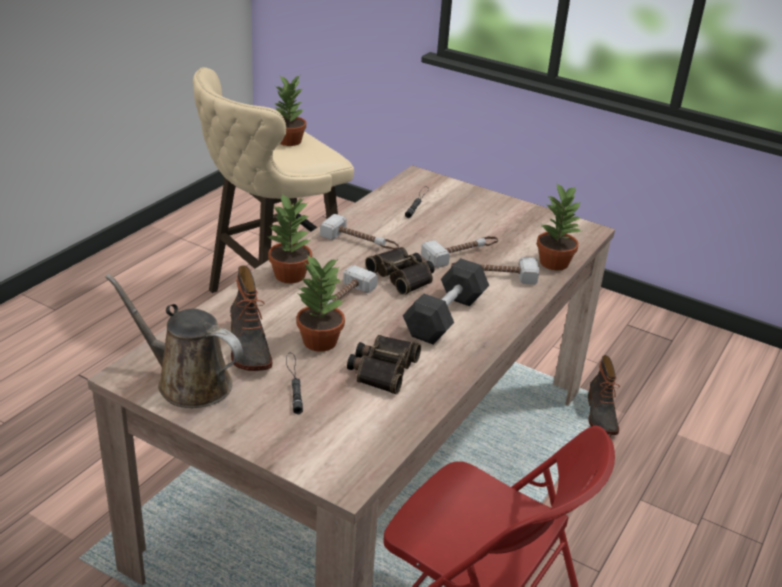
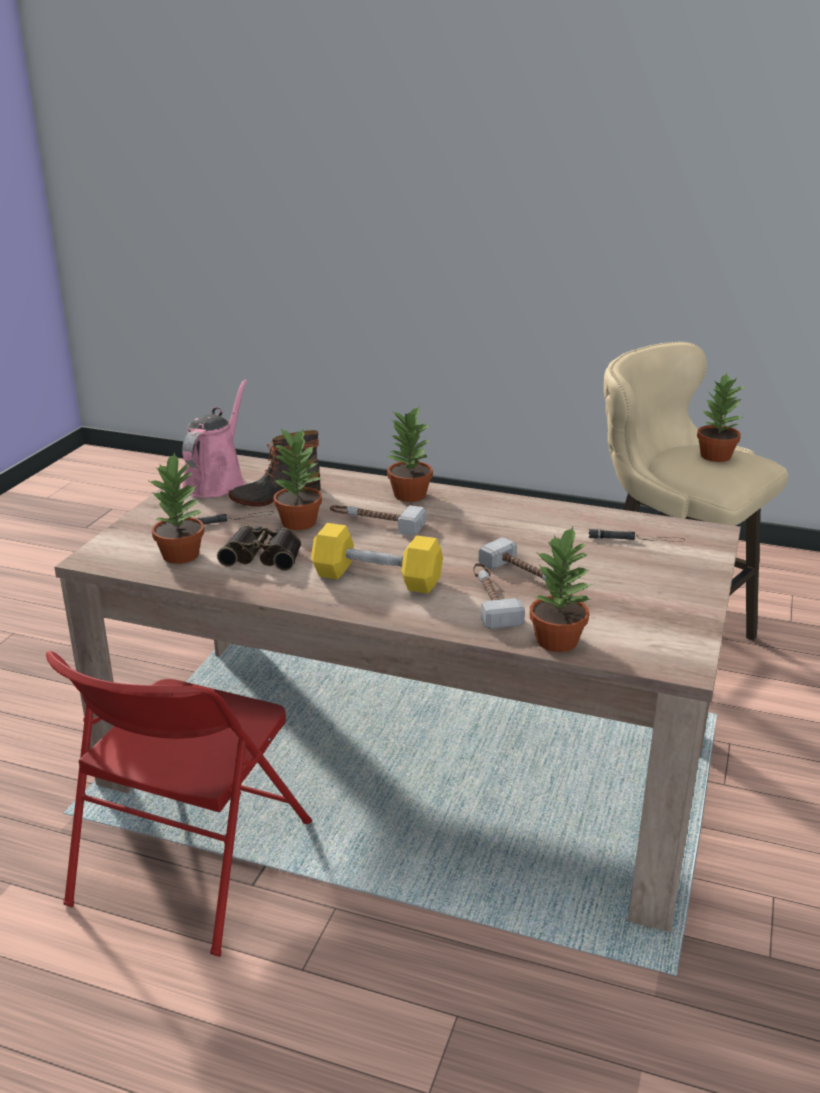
camera: 80 degrees right, 5 degrees down
(188, 382) = (216, 482): brown watering can -> pink watering can
(361, 242) = (505, 519): hammer -> none
(362, 419) = (182, 555): none -> potted plant
(403, 276) = (448, 548): binoculars -> none
(445, 317) = (377, 578): grey dumbbell -> yellow dumbbell
(600, 415) = (629, 962): boot -> none

